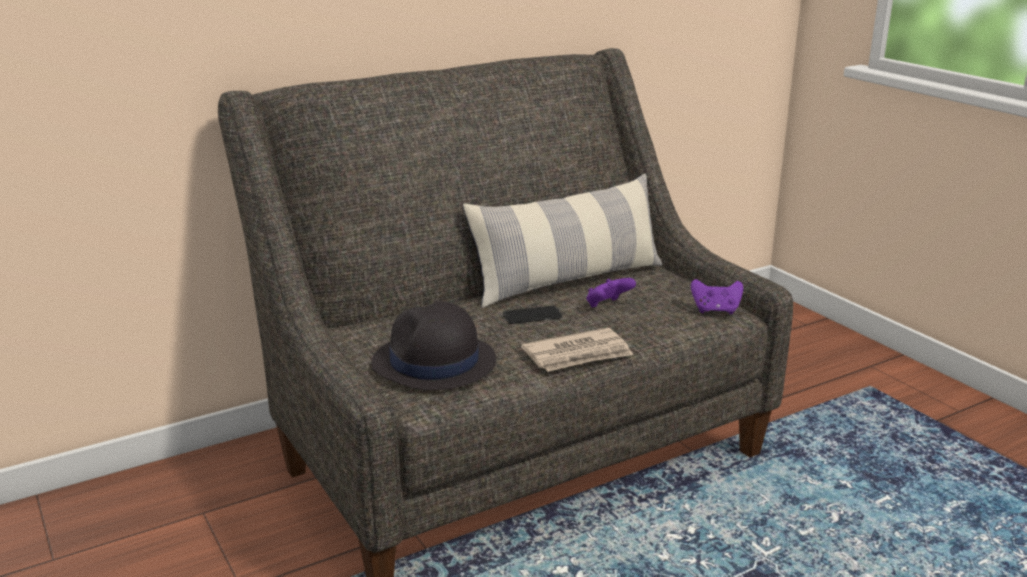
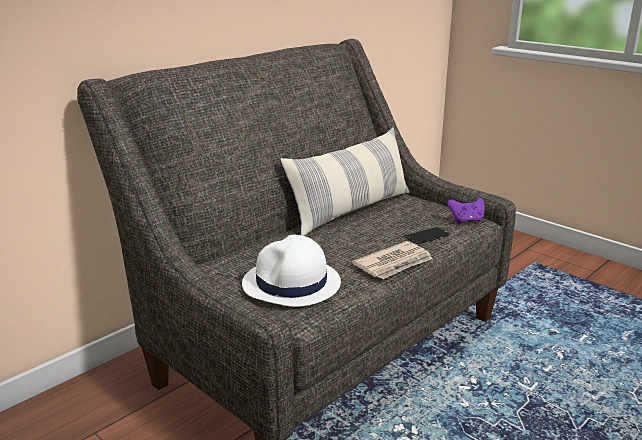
camera: 15 degrees left, 0 degrees up
(434, 363) = (291, 284): black hat -> white hat
(532, 316) = (342, 239): phone -> phone (427, 236)
(607, 306) = (391, 225): purple game controller -> none

